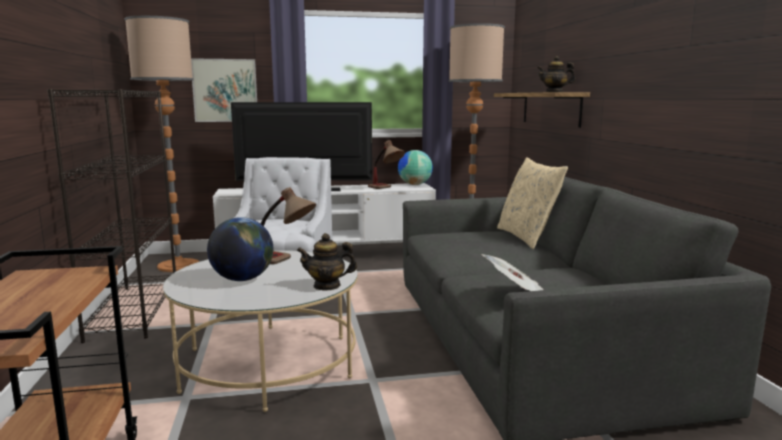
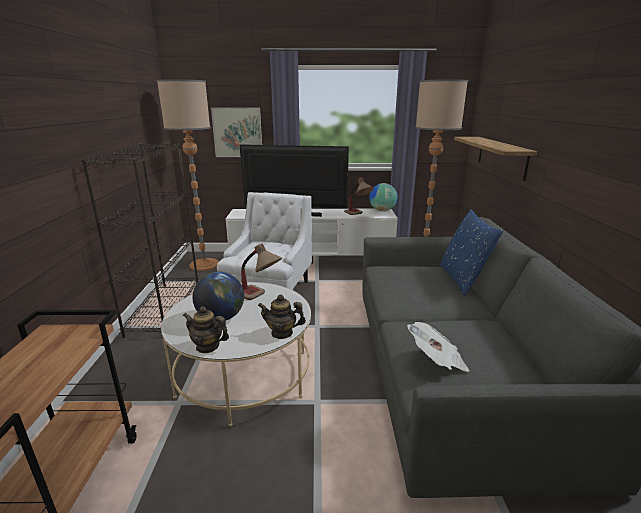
camera: 10 degrees right, 10 degrees up
(527, 237) = (463, 279): beige pillow -> blue pillow
(554, 92) = (505, 146): teapot -> teapot (207, 346)

